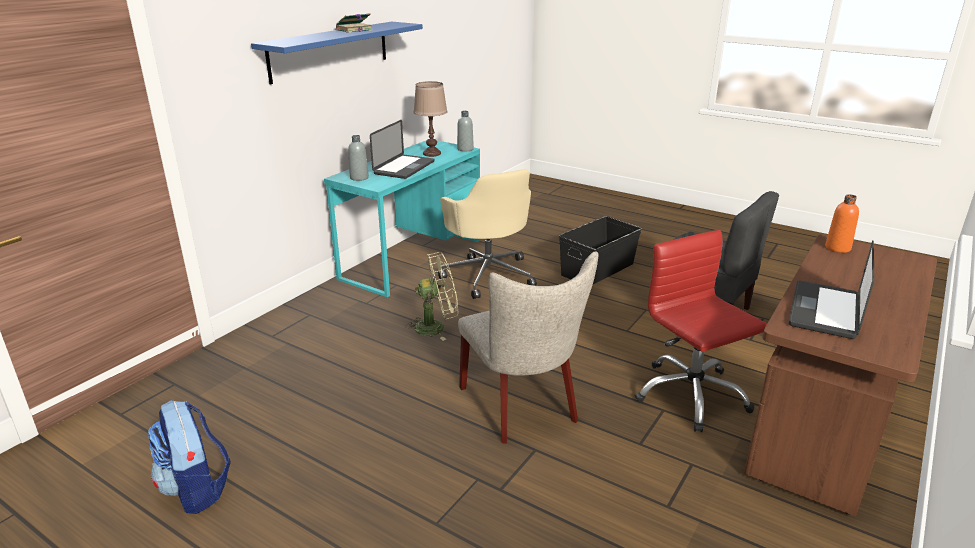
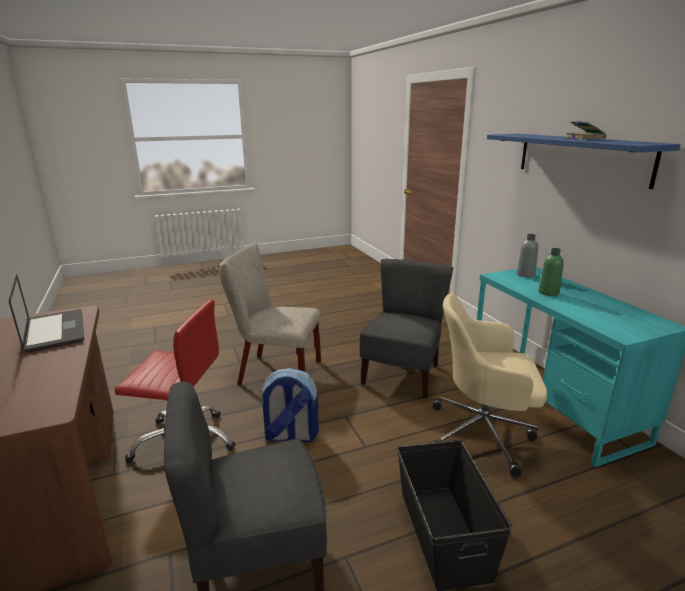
camera: 125 degrees right, 5 degrees down
(197, 489) = (329, 295): backpack -> backpack (290, 436)
(404, 168) = (548, 293): laptop -> green bottle
(432, 154) = (603, 314): brown table lamp -> none
(436, 327) = (402, 375): green fan -> grey chair
(465, 149) = (622, 335): grey bottle -> none
(837, 248) = (44, 405): orange bottle -> none

